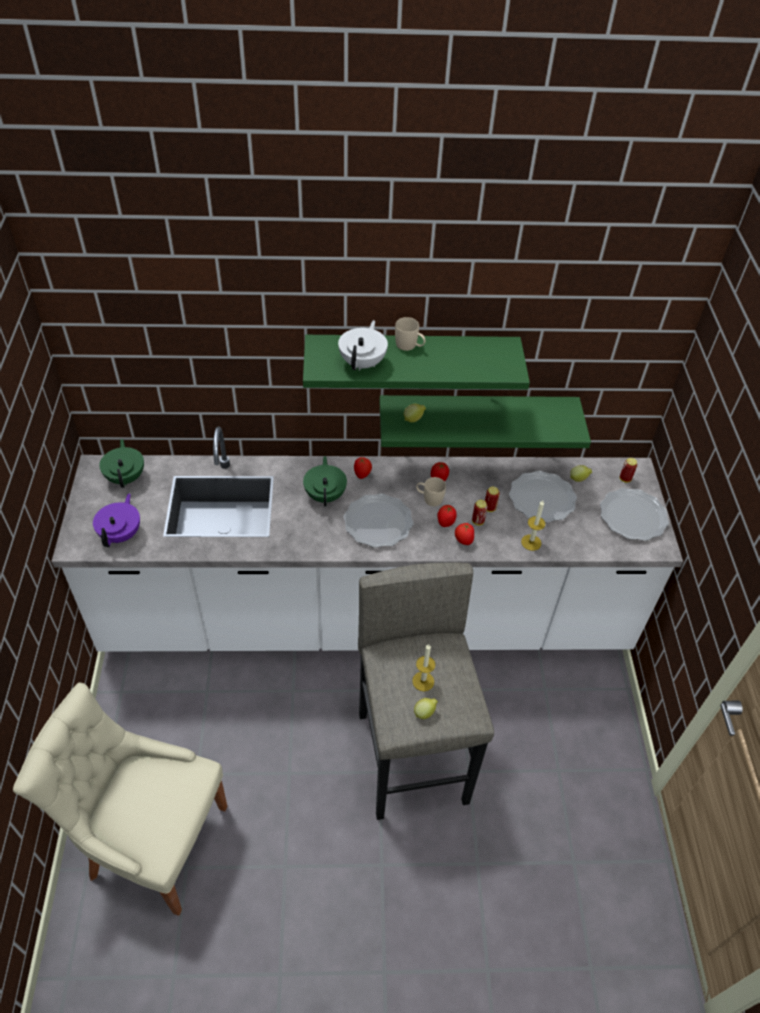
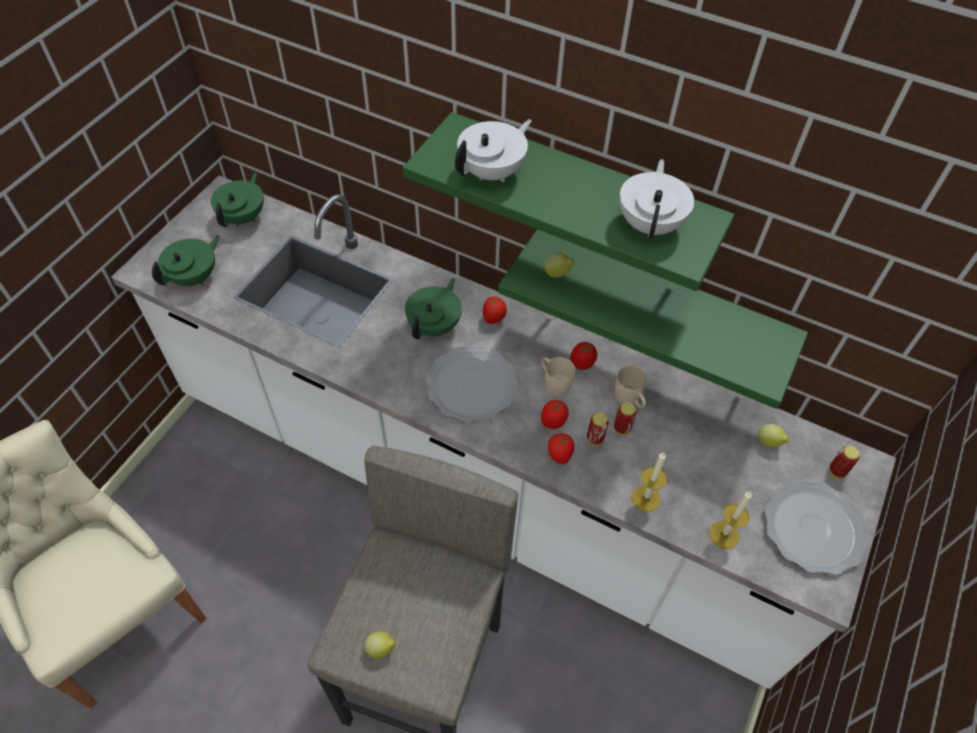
camera: 30 degrees right, 5 degrees up
(121, 534) = (195, 277): purple teapot -> green teapot
(409, 346) = (570, 172): beige mug -> beige mug (630, 399)
(423, 681) = (406, 607): candle -> candle (724, 535)
(479, 360) = (651, 224): none -> white teapot
(541, 498) = (699, 446): plate -> none

